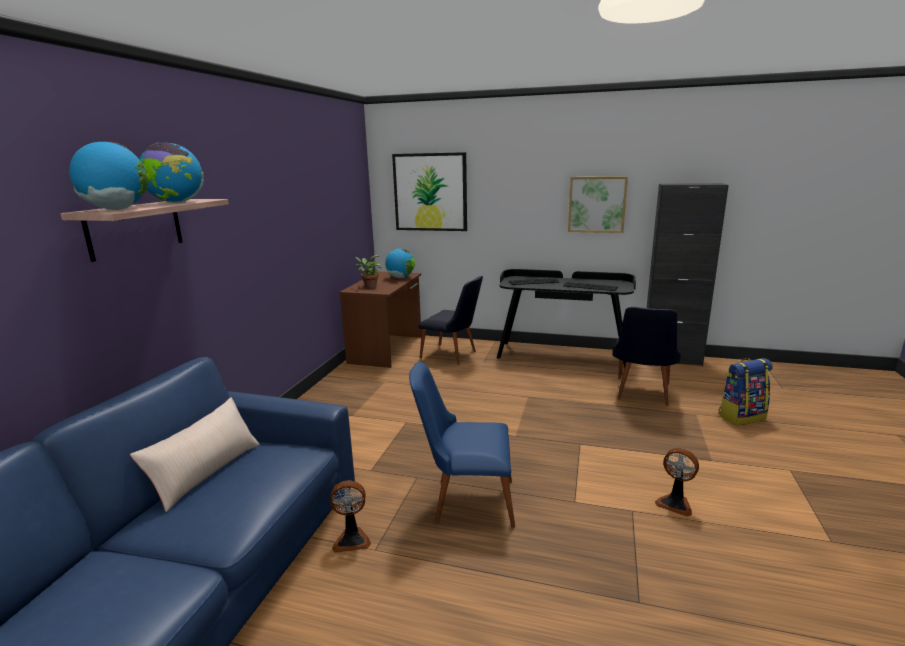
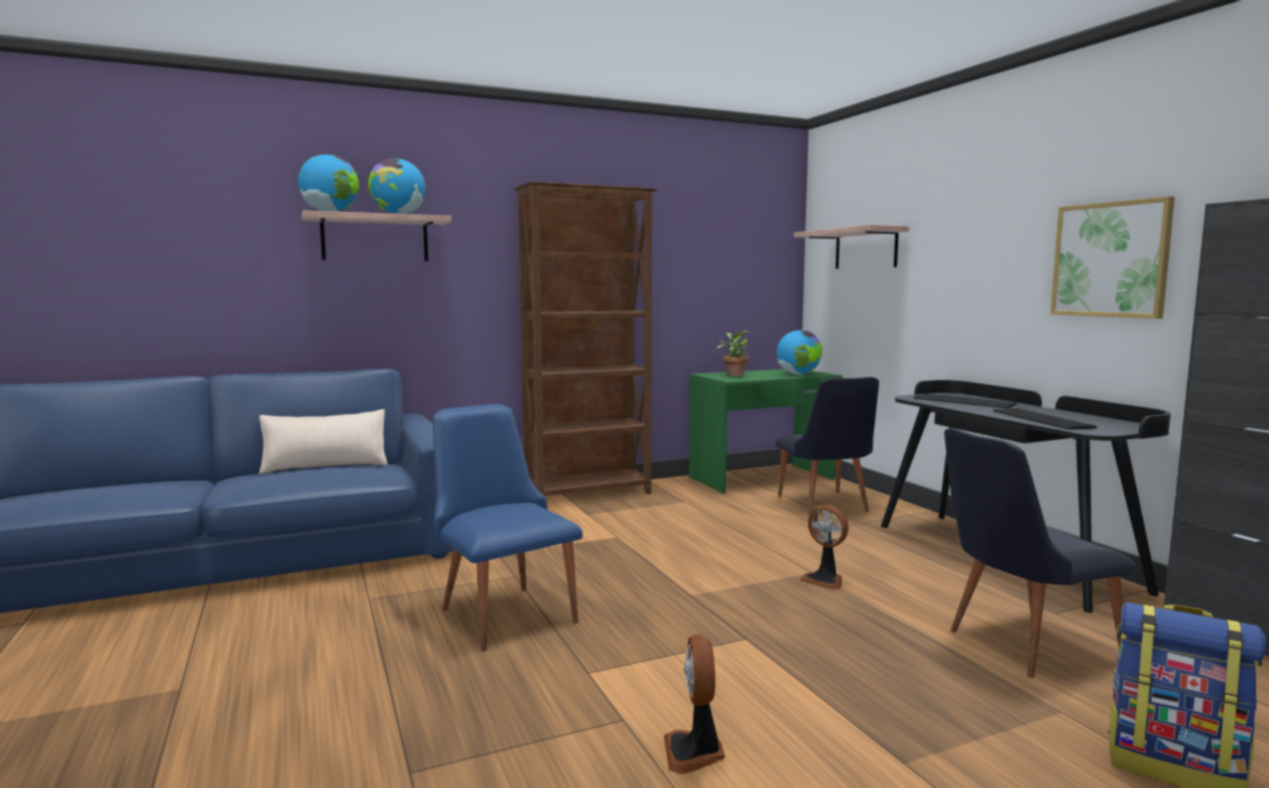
camera: 50 degrees right, 10 degrees down
(317, 401) = (589, 494): none -> brown bookcase
(352, 539) = (375, 585): fan -> fan (825, 580)
(387, 349) = (763, 478): brown desk -> green desk
(430, 192) = (865, 249): picture -> shelf

